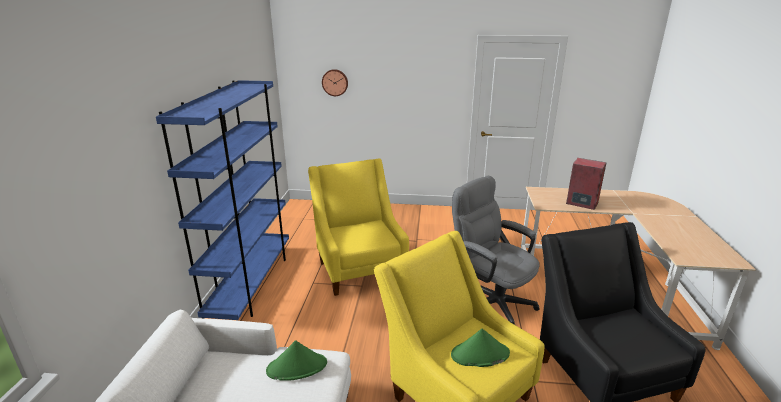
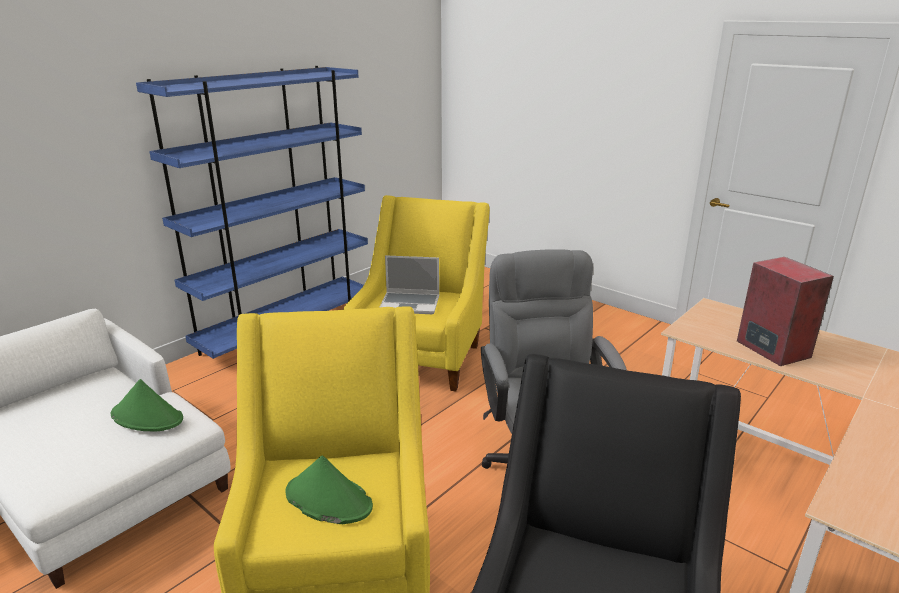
camera: 35 degrees right, 0 degrees up
(335, 82) = (506, 92): wall clock -> none
(362, 235) = (410, 304): none -> laptop

